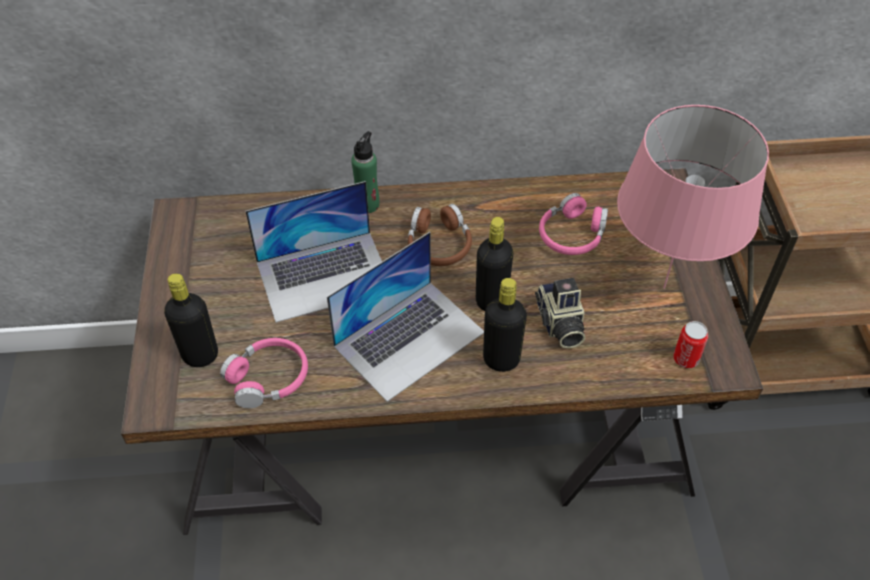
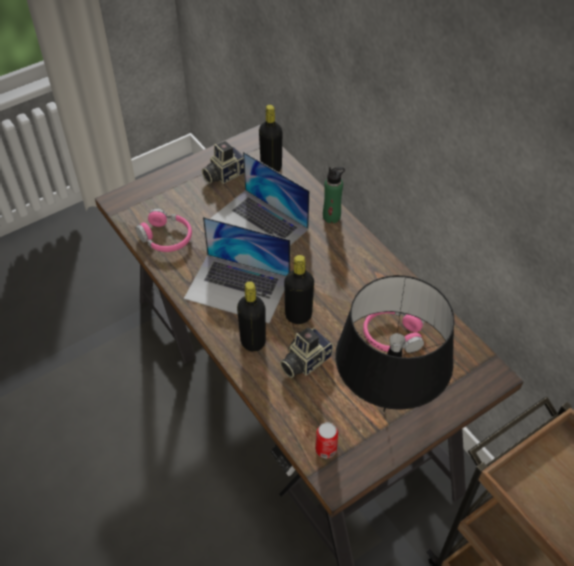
camera: 60 degrees right, 0 degrees up
(200, 355) = (163, 201): black bottle -> black bottle (271, 167)
(208, 271) = (223, 174): none -> camera
(439, 244) = (326, 267): brown headphones -> none
(663, 287) = (384, 411): pink table lamp -> black table lamp

